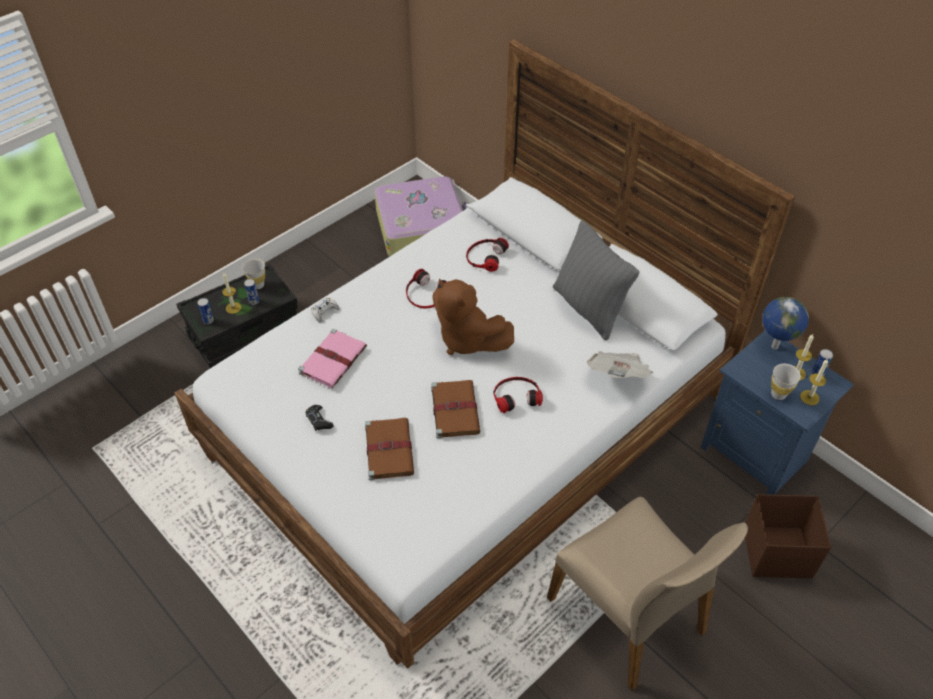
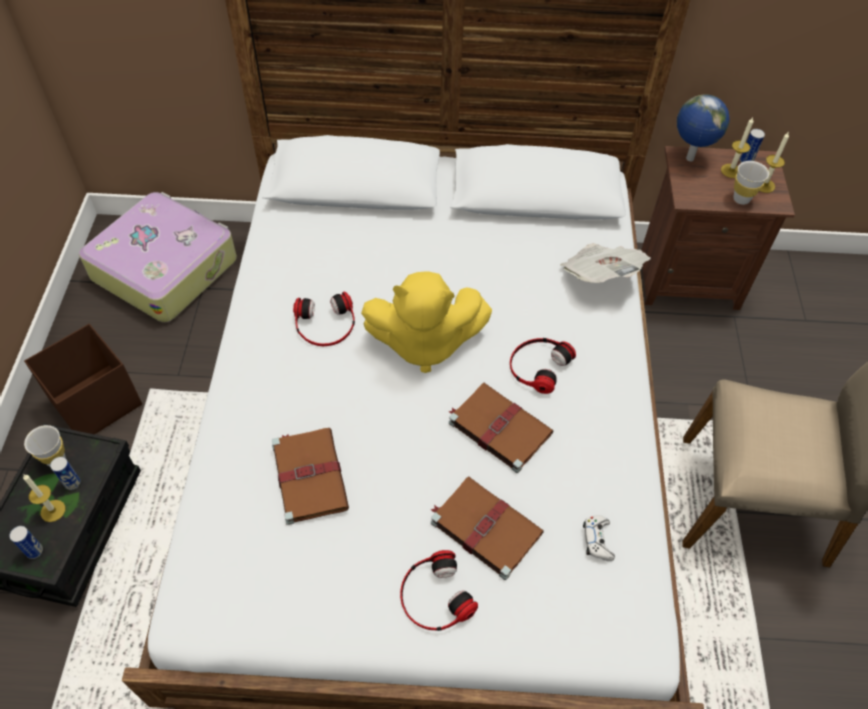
camera: 45 degrees left, 5 degrees up
(319, 420) = (373, 560): black game controller -> none
(324, 312) = (230, 428): white game controller -> white game controller (597, 540)
(333, 359) = (309, 475): pink book -> brown book
(467, 339) = (424, 343): brown plush toy -> yellow plush toy
(485, 257) = (340, 242): headphones -> headphones (434, 596)
(588, 308) = (499, 229): grey pillow -> none
(756, 453) = (687, 278): blue nightstand -> brown nightstand
(775, 552) = (788, 351): brown storage box -> brown storage box (95, 403)

